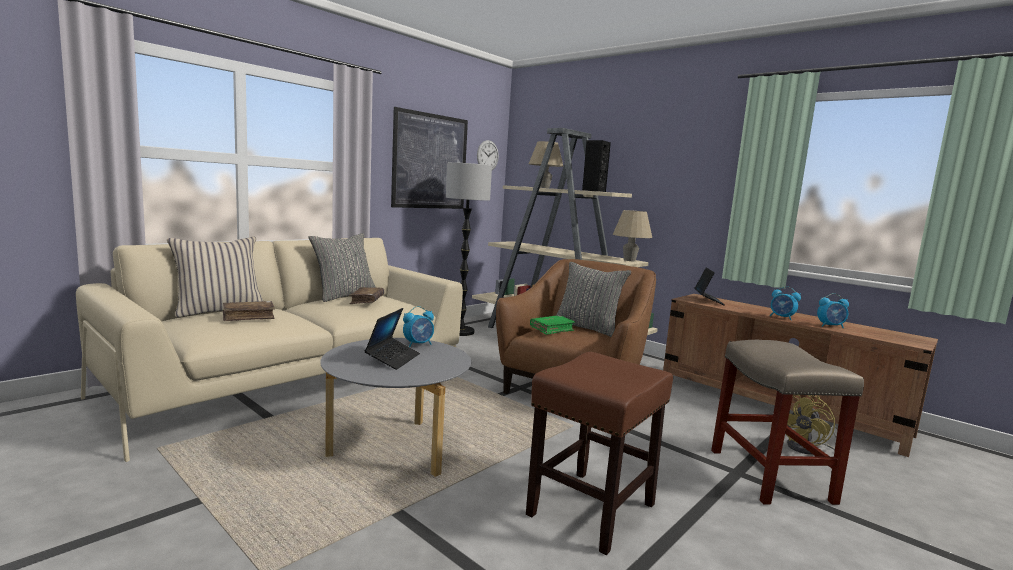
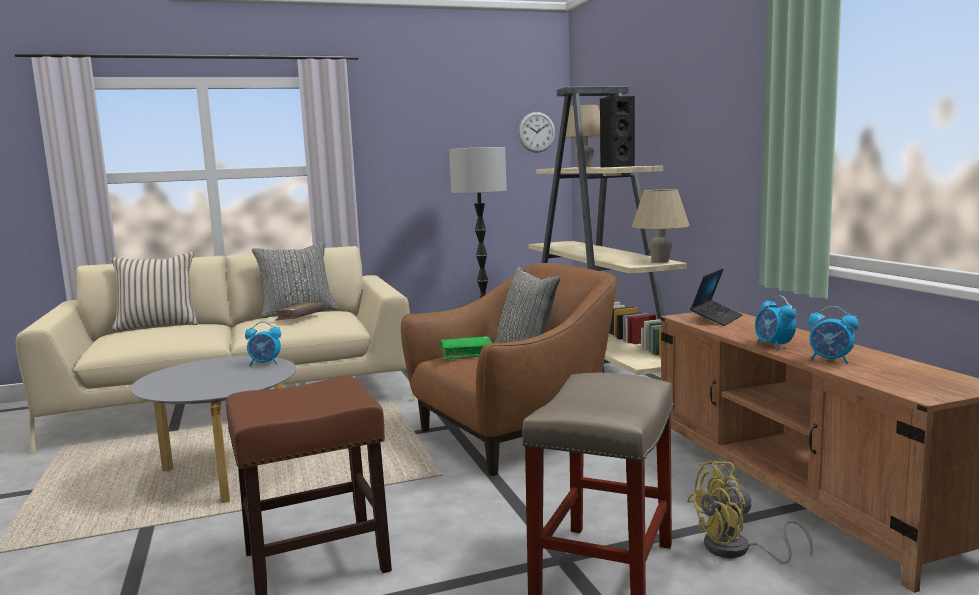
camera: 30 degrees right, 0 degrees up
(248, 316) = (161, 331): brown book -> none
(393, 359) = (210, 376): laptop -> none
(430, 161) = (445, 149): picture -> none

